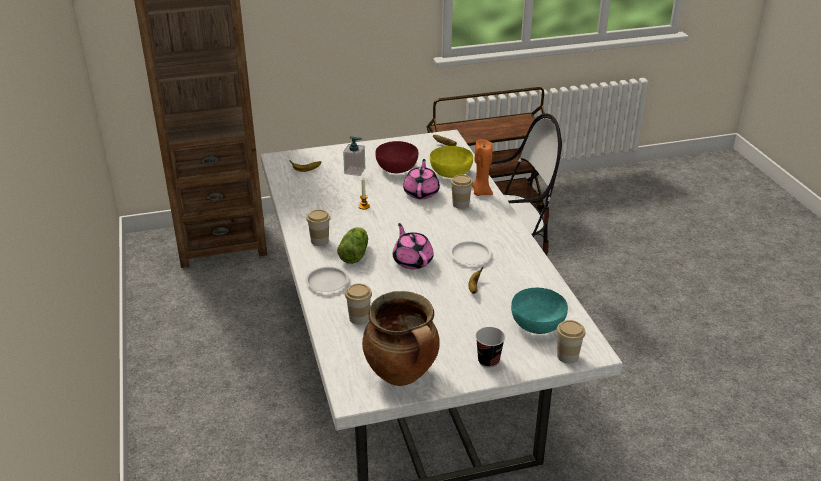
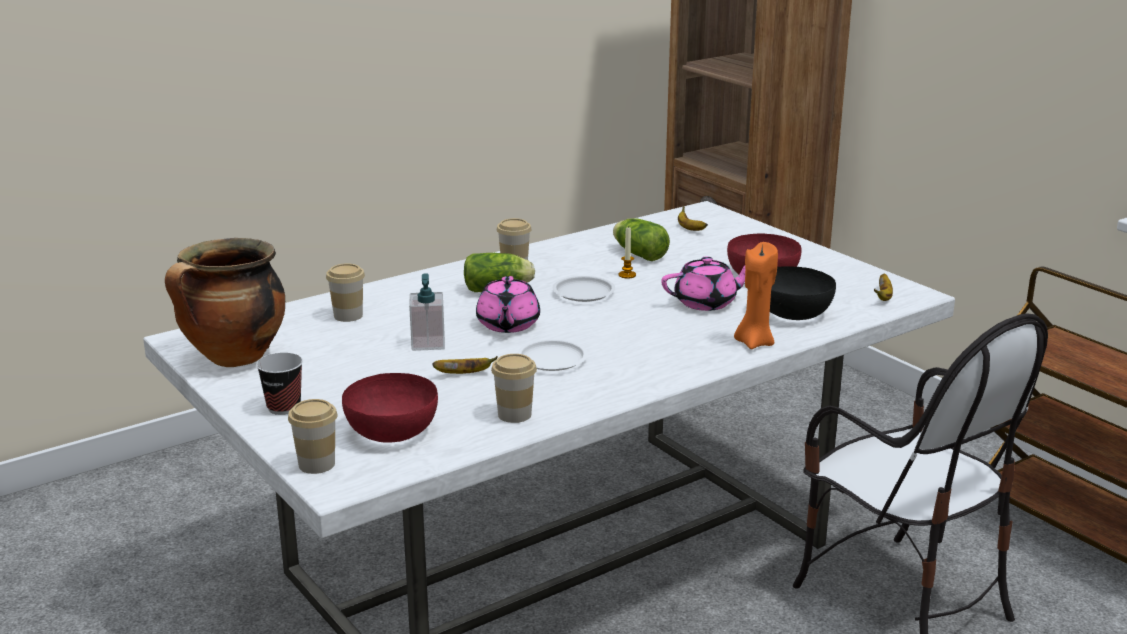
camera: 70 degrees right, 10 degrees down
(327, 282) = (419, 286): white plate -> white plate (583, 293)
(332, 195) = (638, 253): none -> lettuce
(355, 171) = (721, 254): soap dispenser -> soap dispenser (428, 343)
(412, 260) = (507, 325): pink teapot -> pink teapot turned 135 degrees clockwise
(450, 173) = (792, 313): yellow bowl -> black bowl
(460, 204) = (699, 333): cup -> cup (514, 414)
(538, 324) = (392, 432): turquoise bowl -> red bowl

